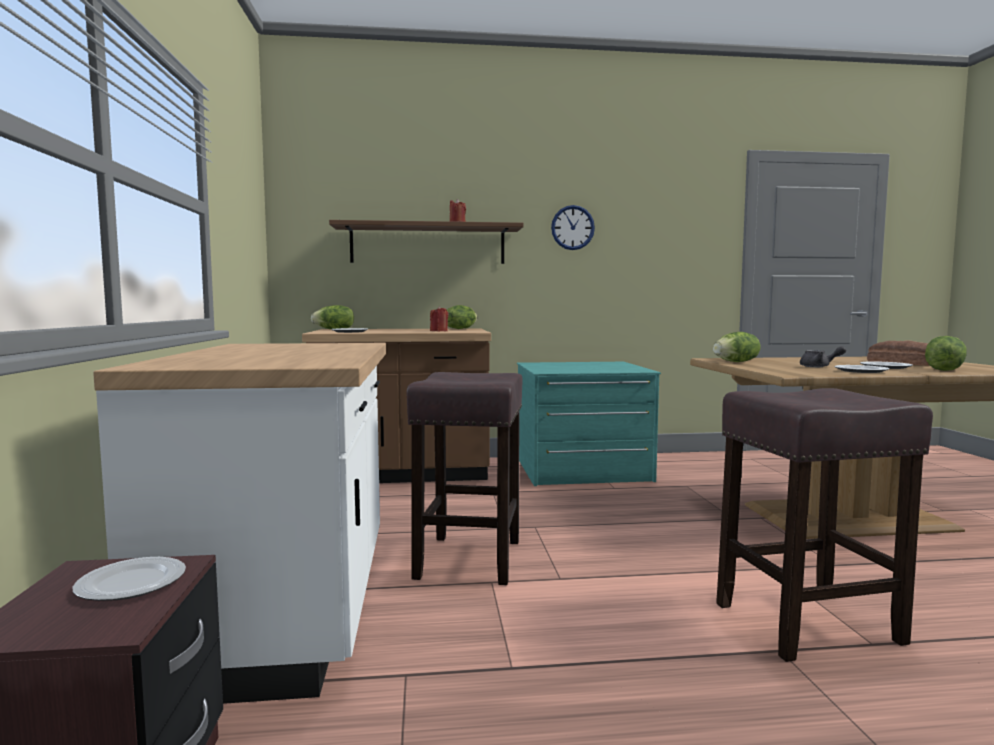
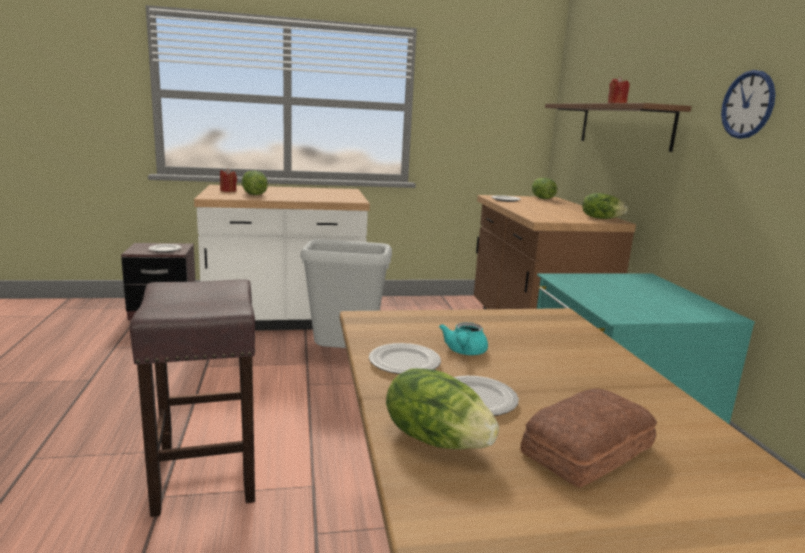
camera: 85 degrees right, 10 degrees up
(439, 331) = (537, 213): red candle -> red candle (228, 191)
(469, 558) = (345, 357): brown stool -> grey trash can
(736, 362) = (515, 319): lettuce -> lettuce (253, 194)
(819, 366) = (464, 352): grey teapot -> turquoise teapot

